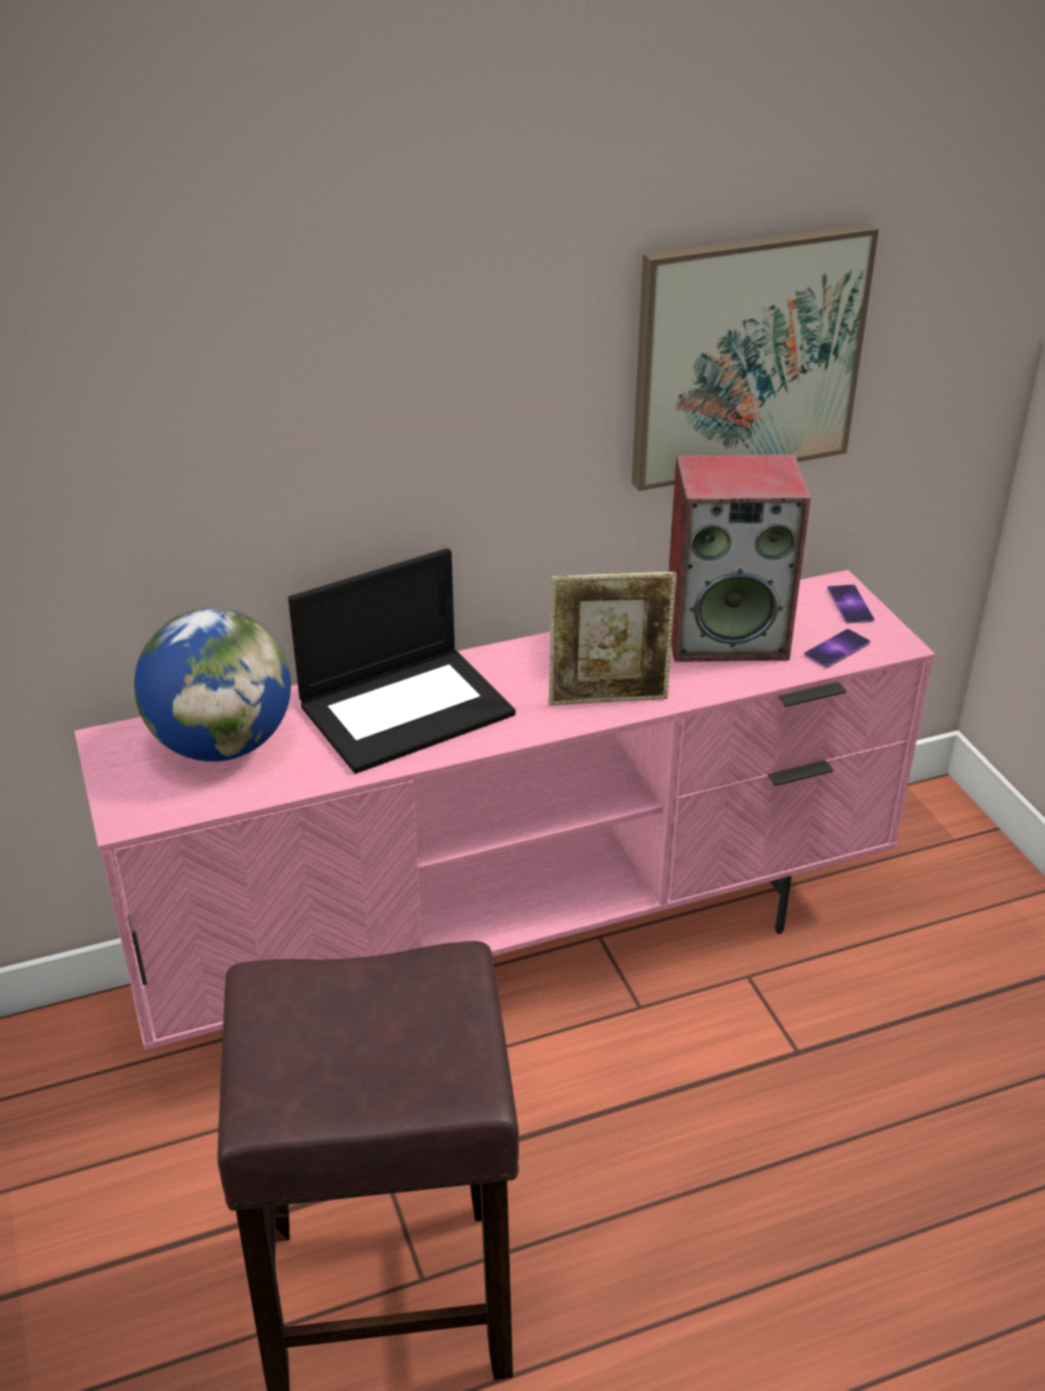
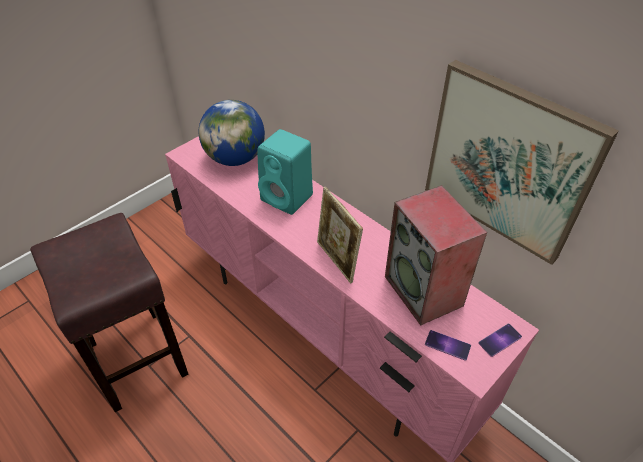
camera: 65 degrees right, 10 degrees up
(407, 708) = (288, 198): laptop -> turquoise speaker

